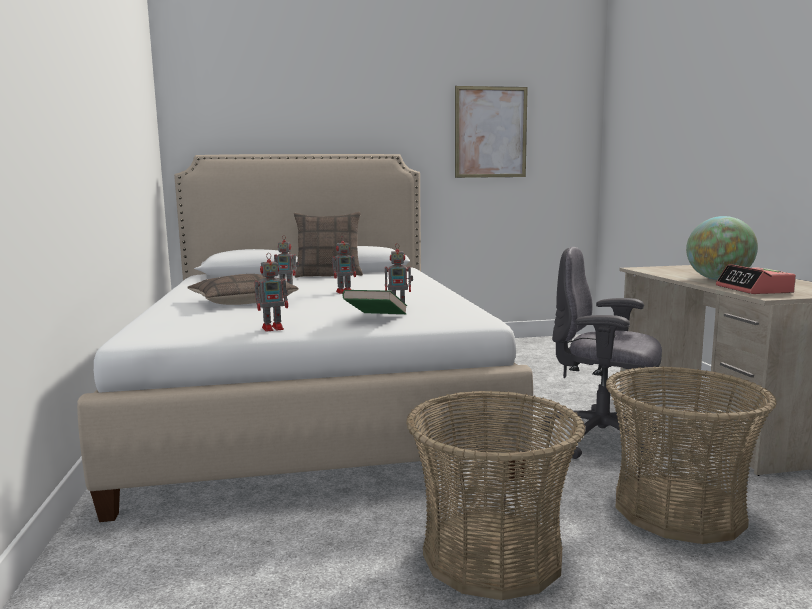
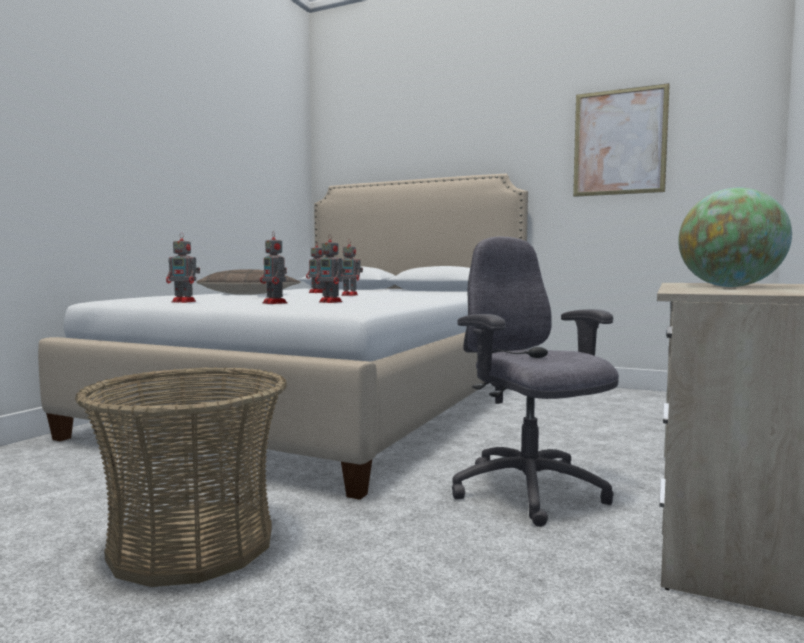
camera: 35 degrees right, 5 degrees down
(329, 275) = (401, 291): pillow -> none
(376, 318) = (275, 303): green book -> toy robot
(678, 509) = (458, 580): basket -> none
(754, 290) = (714, 290): alarm clock -> none

